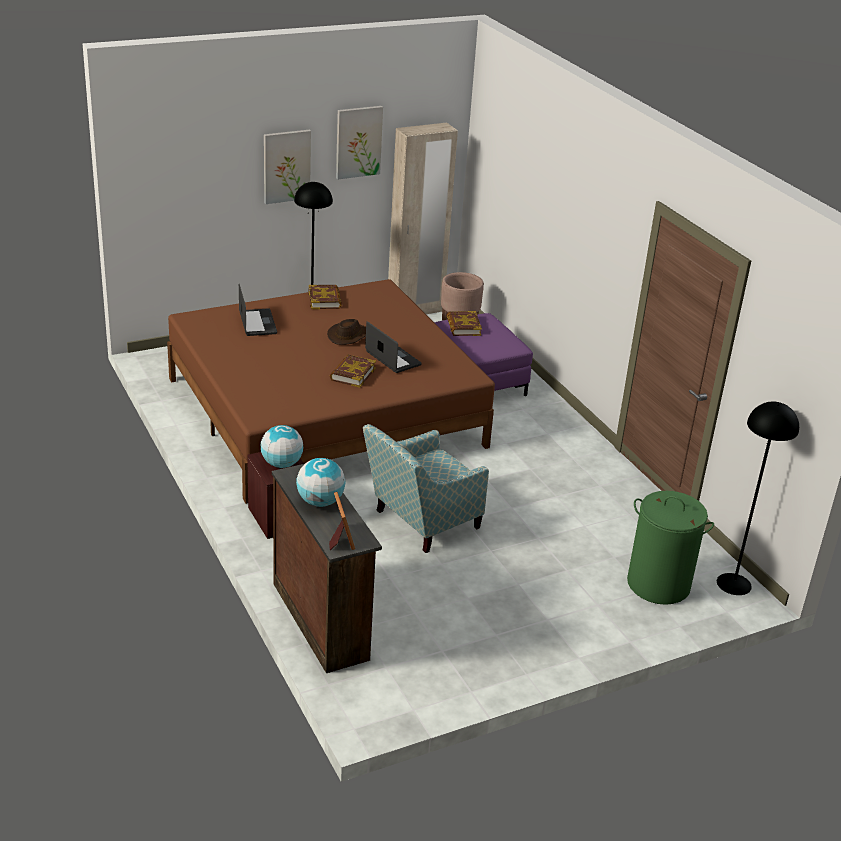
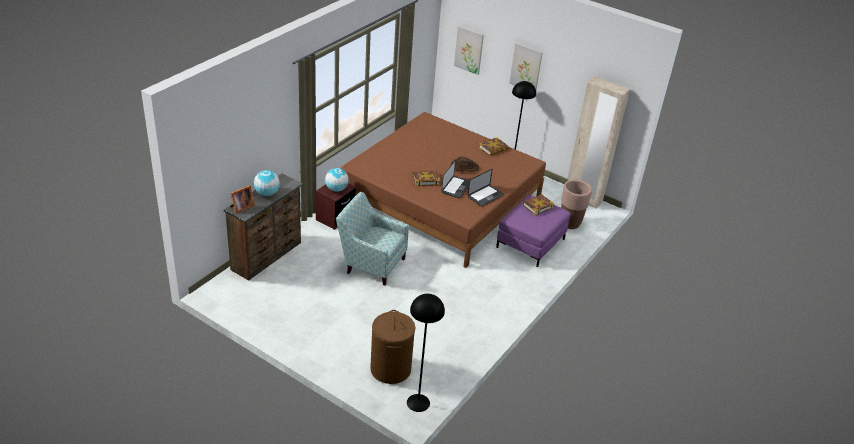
camera: 60 degrees right, 5 degrees up
(257, 323) = (444, 137): laptop -> laptop (485, 196)
(358, 142) = (571, 73): picture -> picture (469, 50)
(658, 584) = (391, 369): green laundry basket -> brown laundry basket

